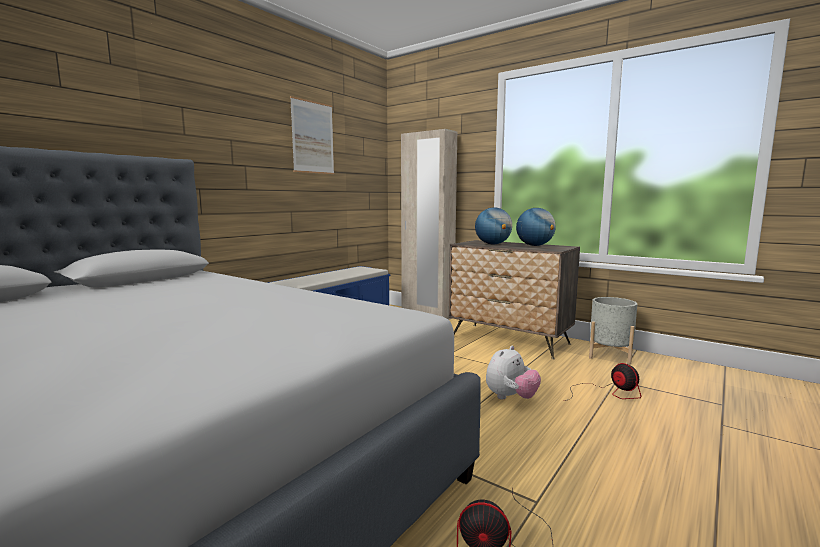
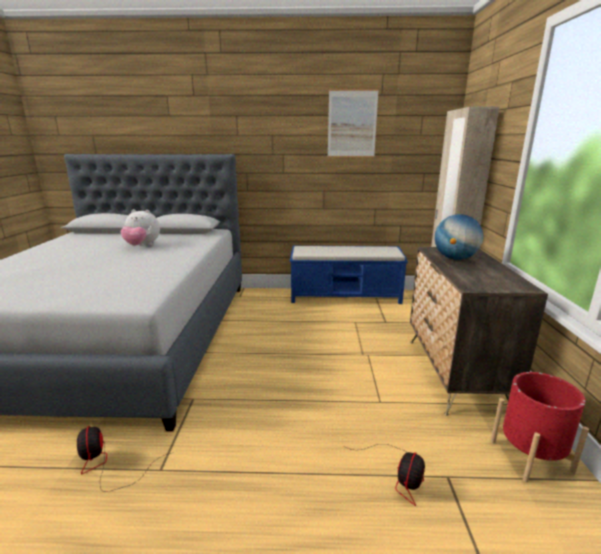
camera: 55 degrees right, 10 degrees up
(511, 398) = (315, 413): plush toy -> plush toy (142, 246)
(534, 245) = (490, 274): globe -> none
(610, 355) = (530, 456): grey planter -> red planter

